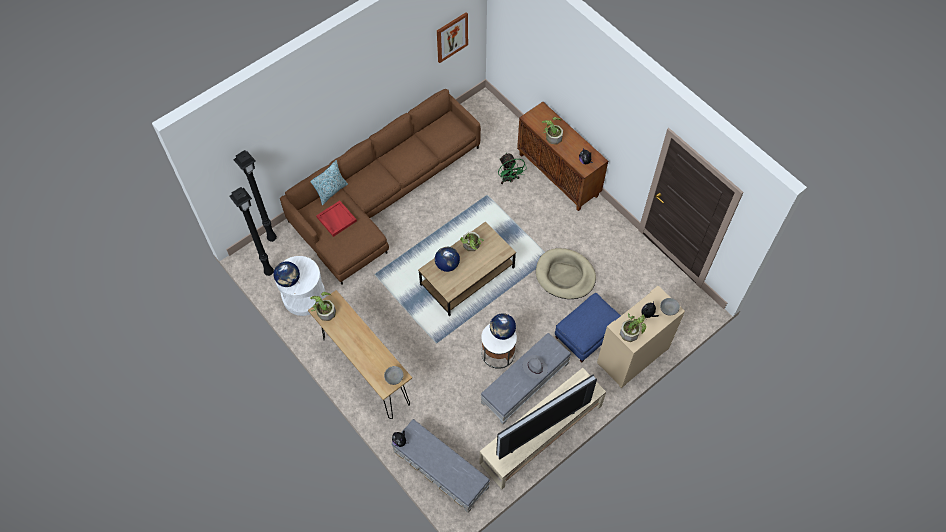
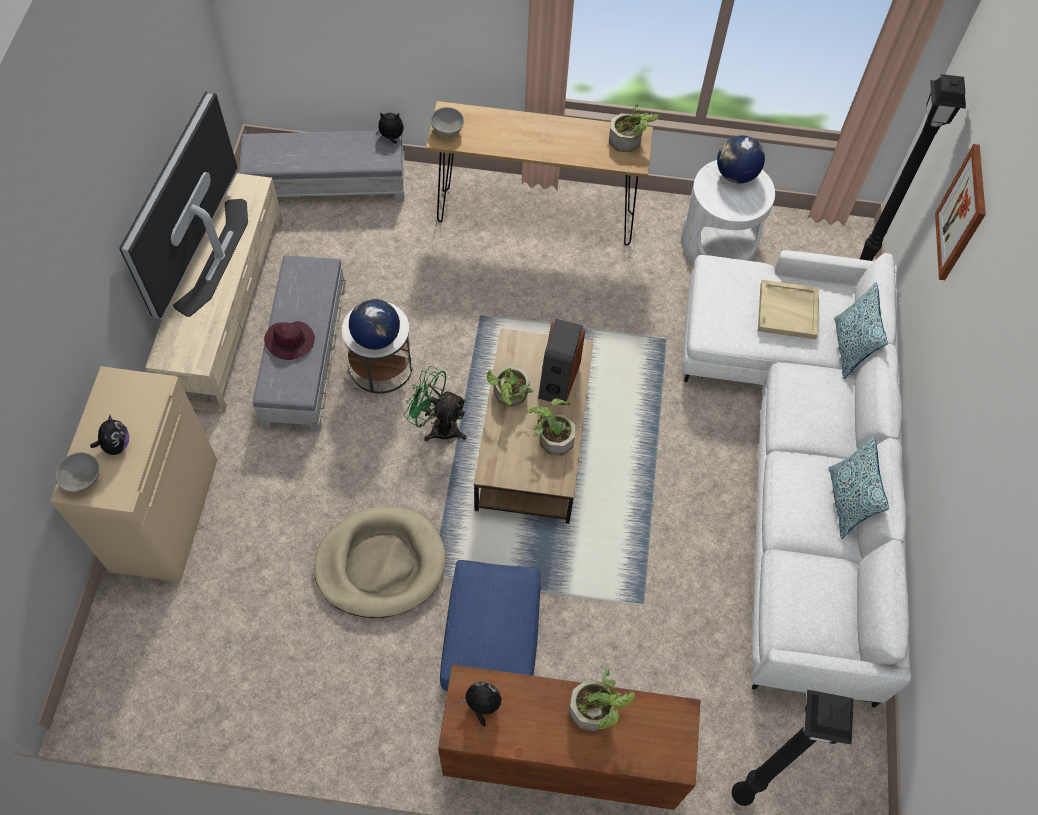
camera: 135 degrees right, 0 degrees up
(270, 272) = (799, 236): black floor lamp -> black floor lamp (740, 795)
(336, 219) = (788, 311): red tray -> beige tray
(381, 196) = (796, 460): brown sofa -> white sofa
(399, 149) = (846, 502): none -> pillow
(447, 265) = (558, 379): globe -> speaker
(451, 37) = (989, 666): picture -> picture (962, 214)
(509, 179) = (636, 670): green fan -> green fan (438, 426)
(534, 367) = (291, 341): grey hat -> purple hat
(586, 334) = (267, 492): blue ottoman -> blue ottoman (490, 640)
(631, 332) = (127, 396): potted plant -> potted plant (509, 396)

